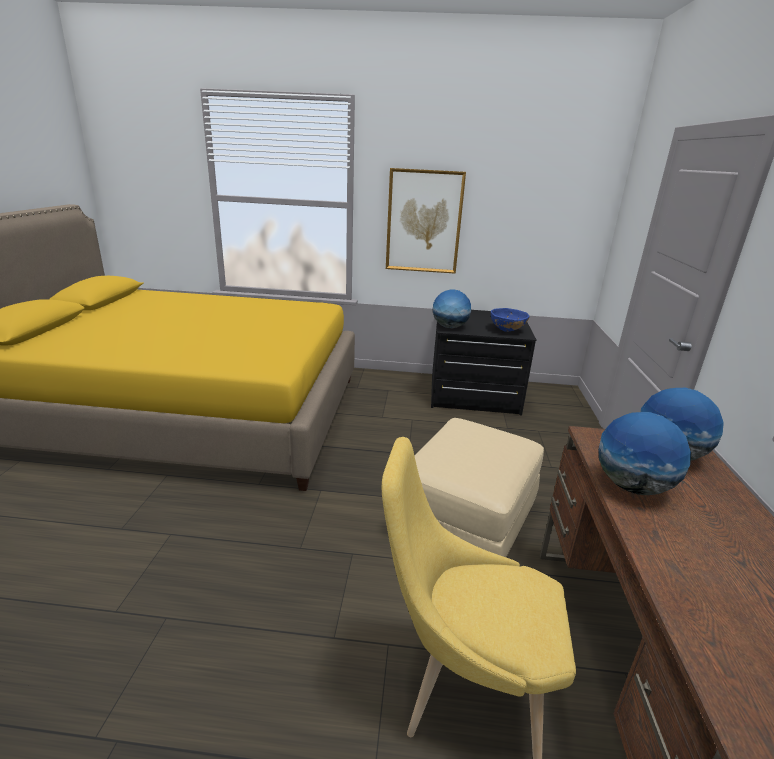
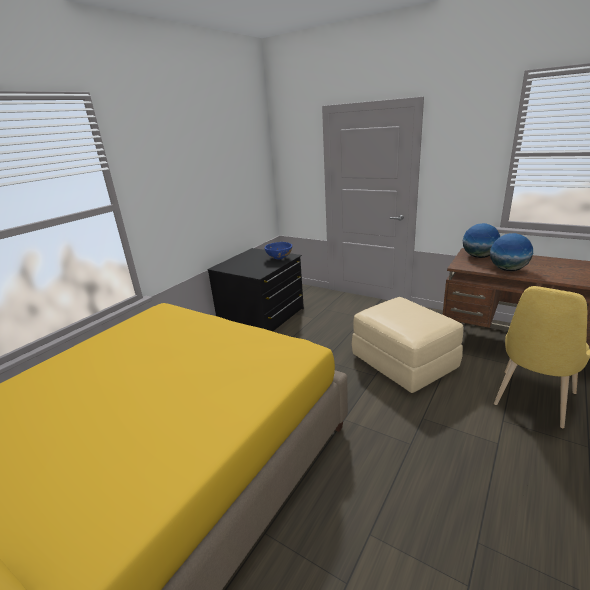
camera: 60 degrees left, 0 degrees up
(424, 222) = (179, 203): picture -> none
(449, 327) = (255, 273): globe -> none

